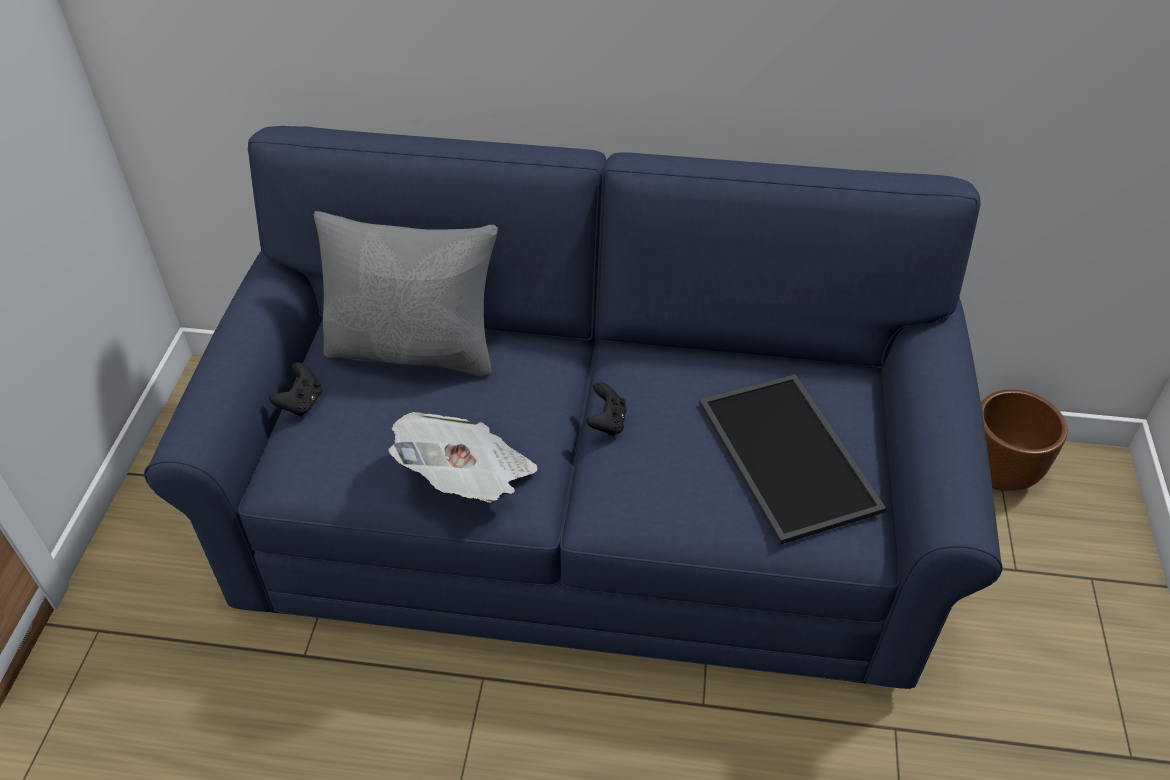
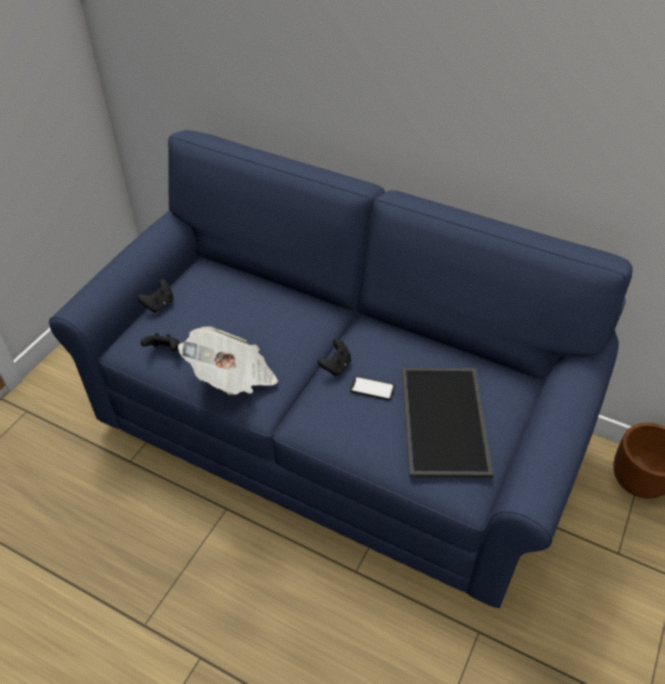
camera: 20 degrees right, 0 degrees up
(344, 468) = (164, 350): none -> black game controller
(414, 350) = (240, 289): grey pillow -> none
(672, 439) = (372, 388): none -> phone

